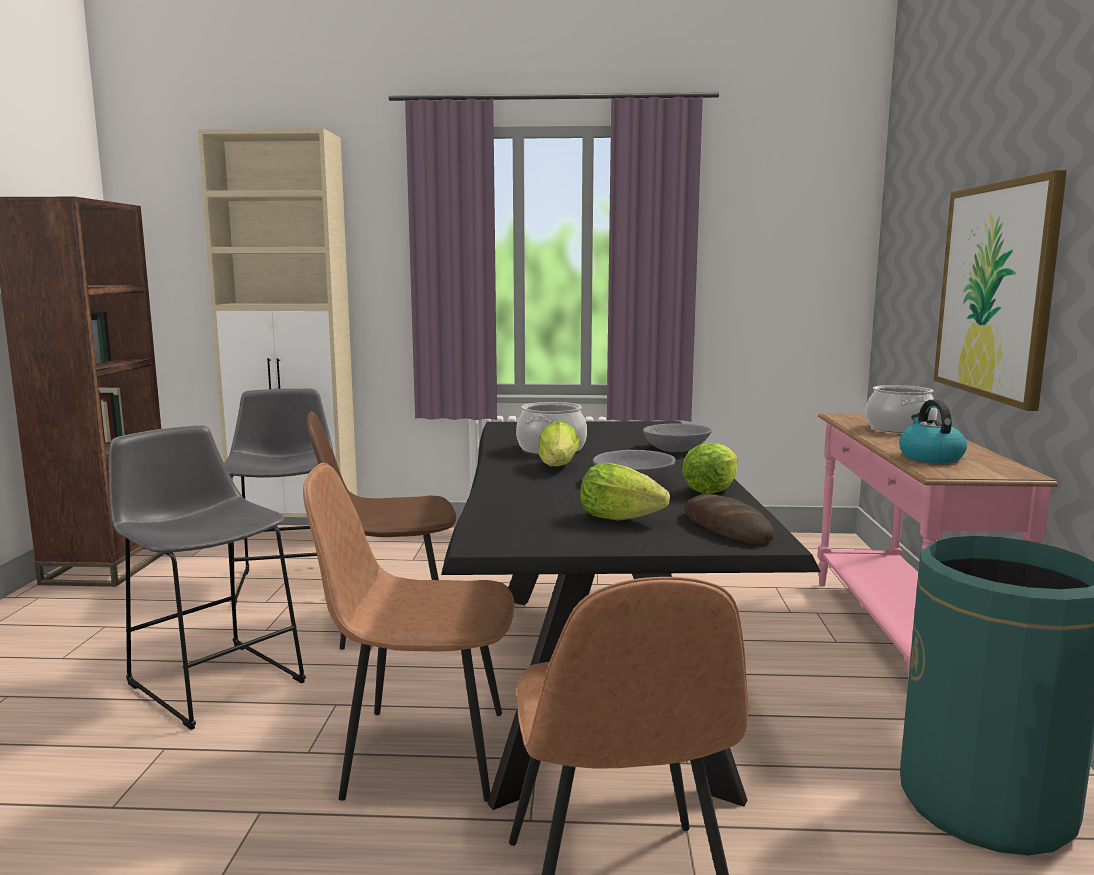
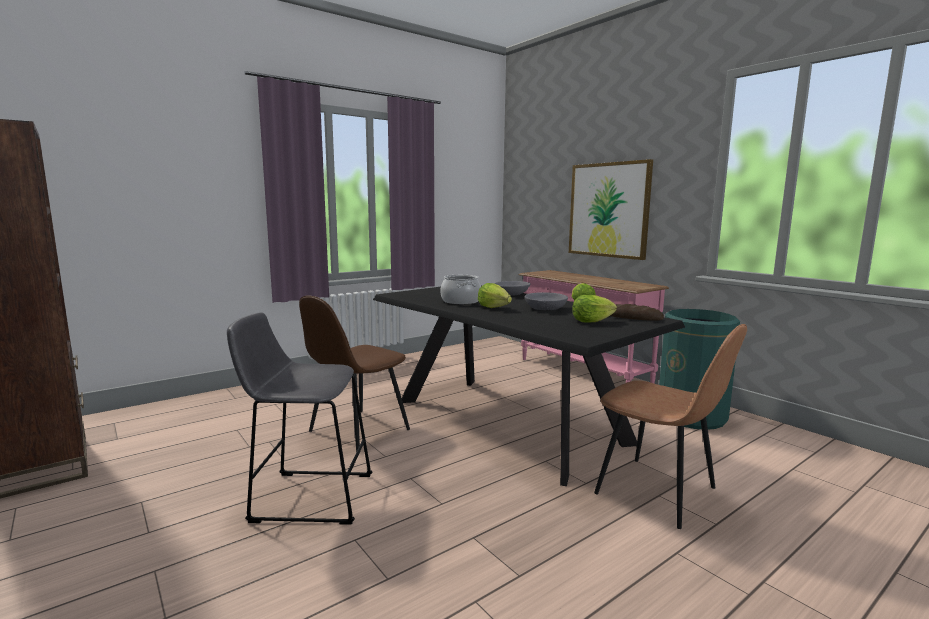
camera: 40 degrees left, 0 degrees up
(288, 581) = (241, 431): grey stool -> none
(297, 534) = (185, 403): beige cabinet -> none
(421, 753) = (495, 479): brown chair -> none
(898, 428) = (568, 275): cooking pot -> none
(930, 457) = (614, 284): kettle -> none

